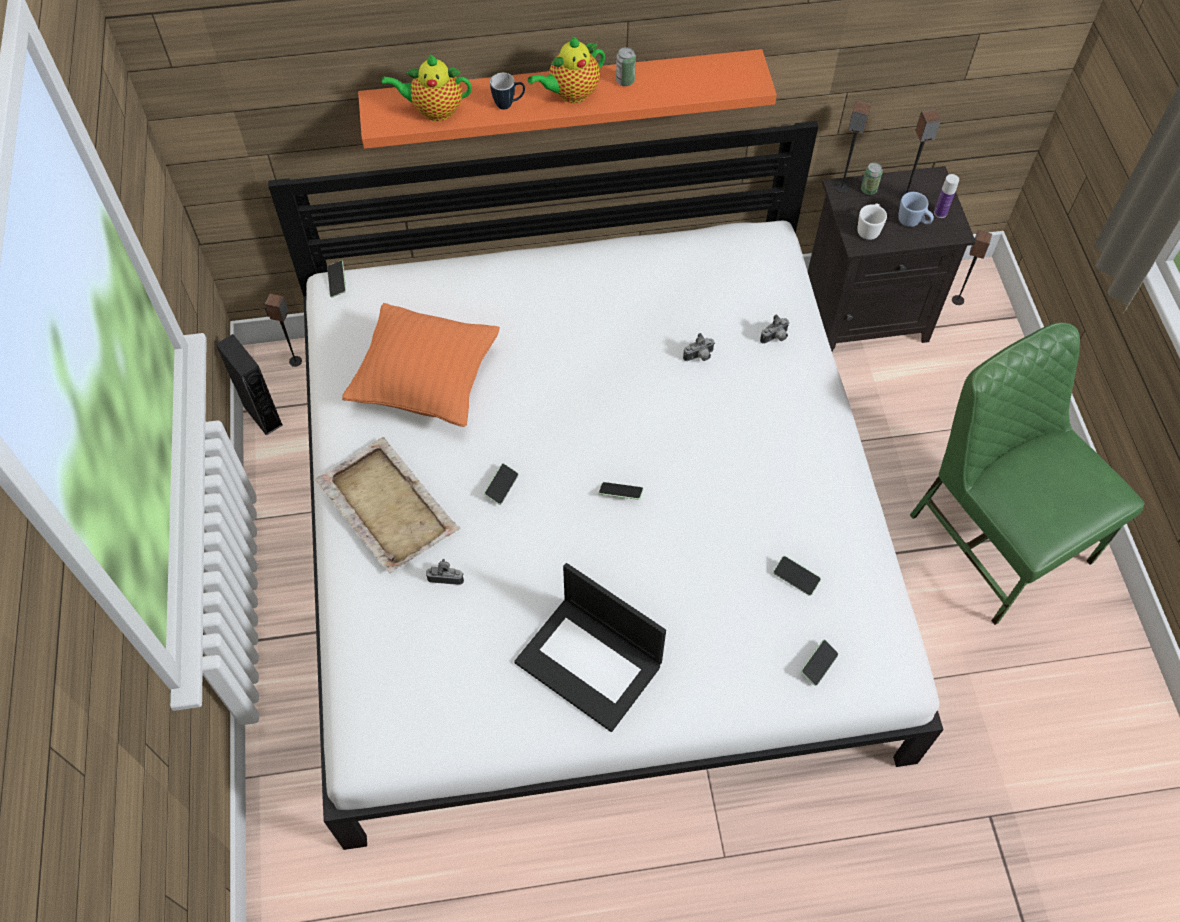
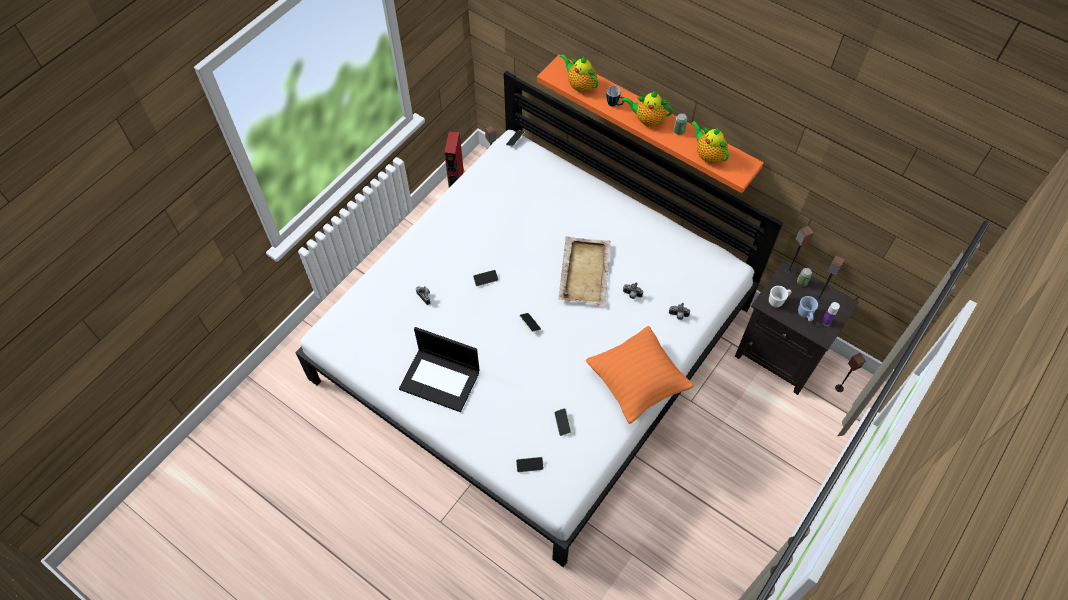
camera: 45 degrees right, 0 degrees up
(261, 414) = (456, 179): black speaker -> red speaker
(387, 505) = (434, 249): beige tray -> beige tray (585, 271)
(426, 383) = (504, 212): orange pillow -> orange pillow (637, 383)
(590, 663) = (441, 379): laptop -> laptop turned 60 degrees counterclockwise
(692, 84) = (708, 155): none -> teapot
(996, 537) = (720, 511): green chair -> none

